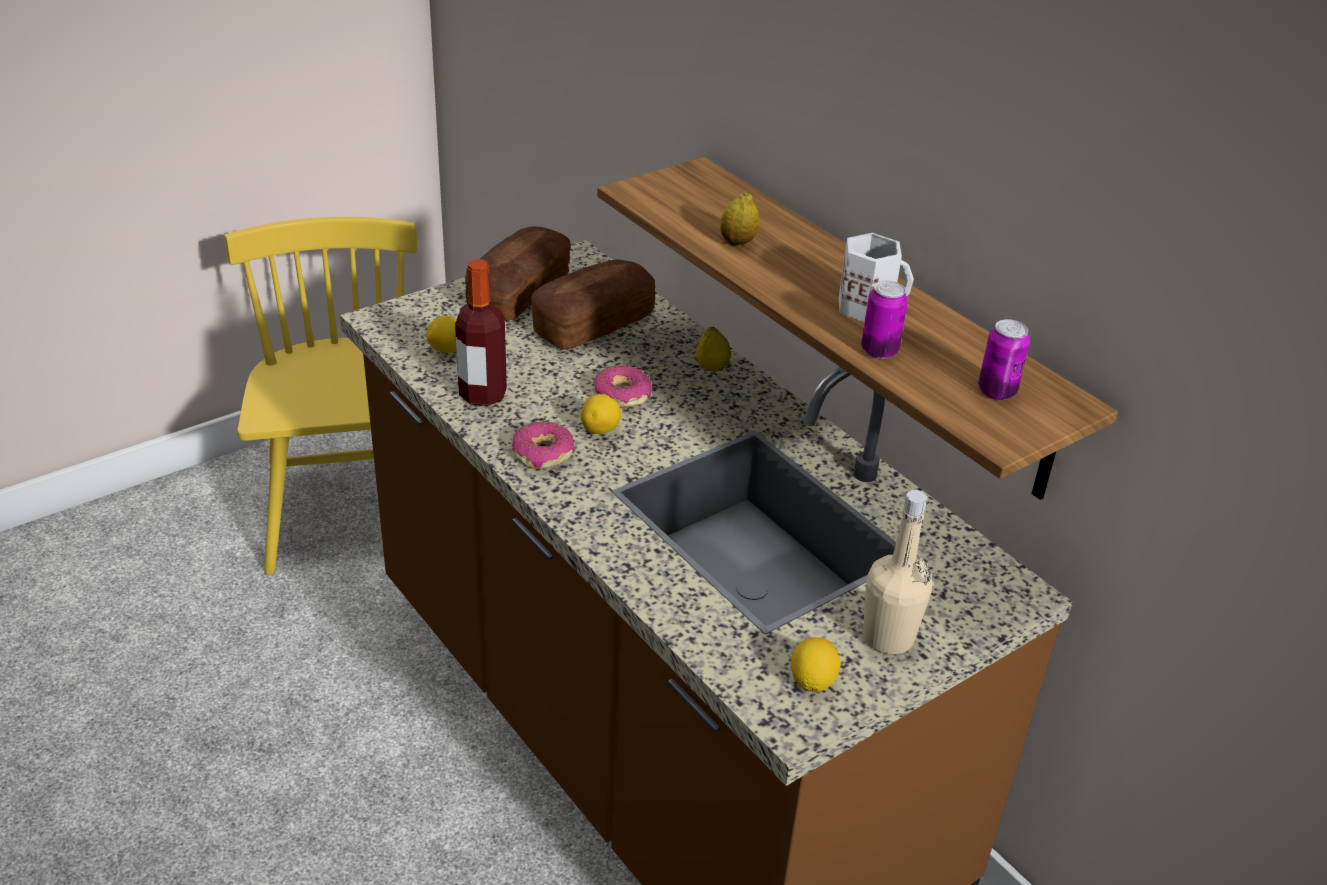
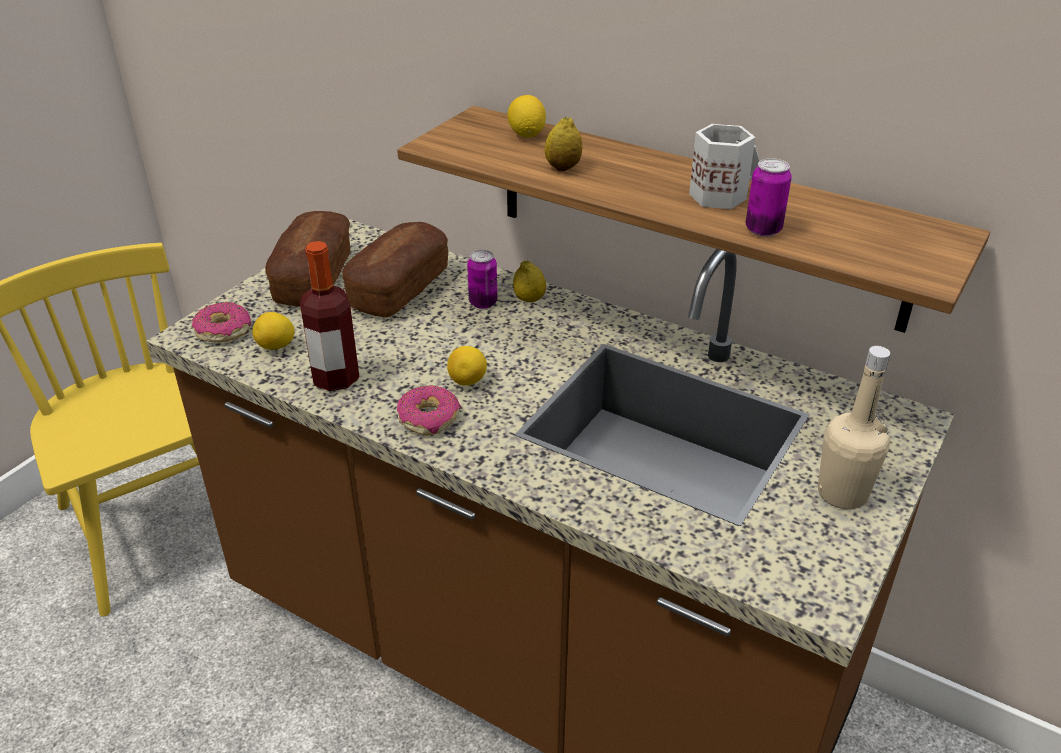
camera: 20 degrees left, 0 degrees up
(621, 395) = (466, 344): donut -> donut (223, 330)
(812, 681) = (812, 557): lemon -> lemon (526, 135)
(996, 391) = (887, 239): can -> can (483, 303)

